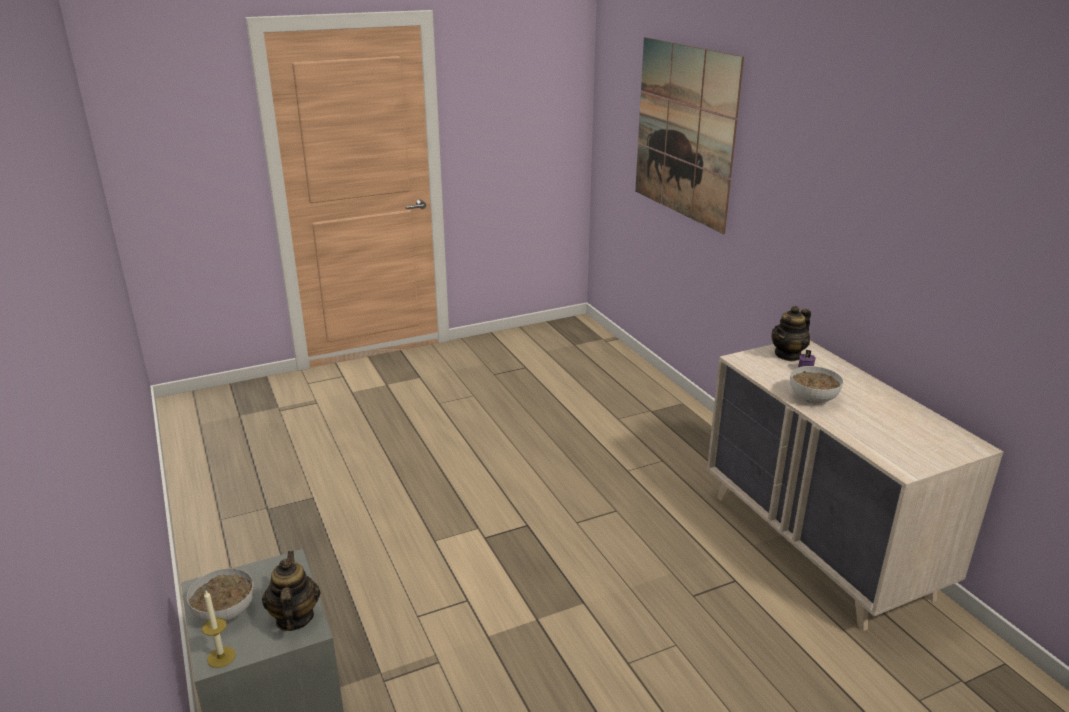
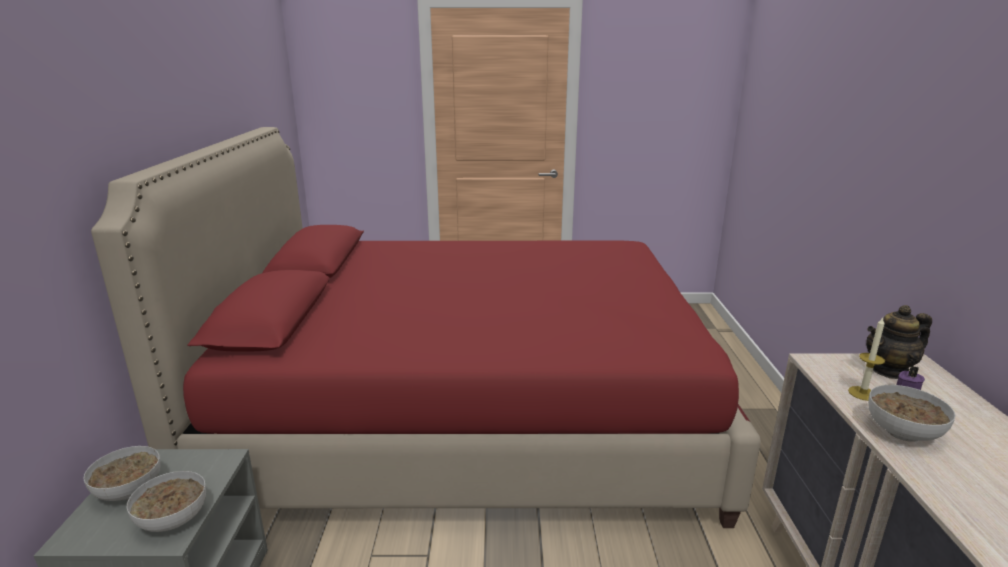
camera: 25 degrees right, 5 degrees down
(221, 657) = (78, 537): candle -> candle (862, 393)
(294, 618) = (172, 519): teapot -> bowl
(420, 476) = (468, 415): none -> red bed
(684, 132) = (817, 108): picture -> none

